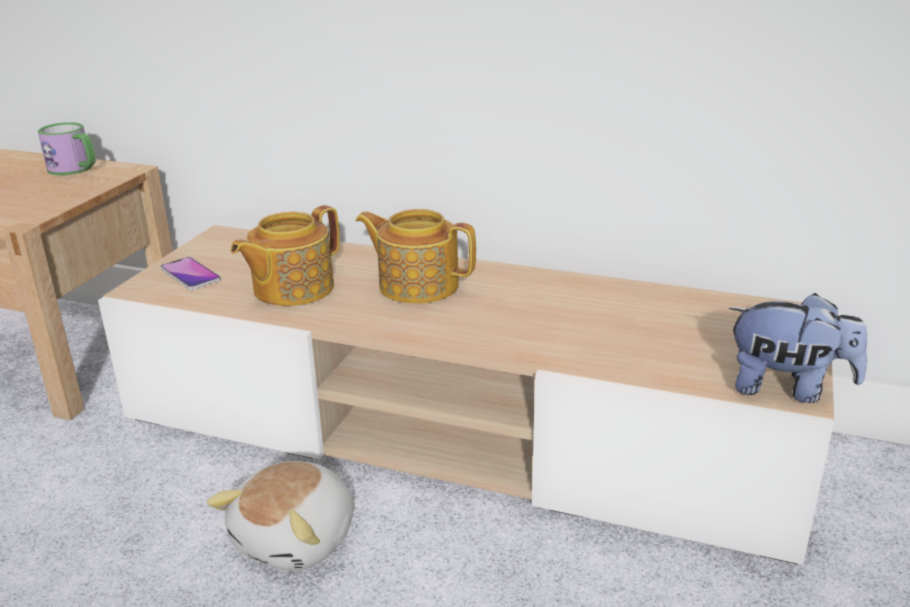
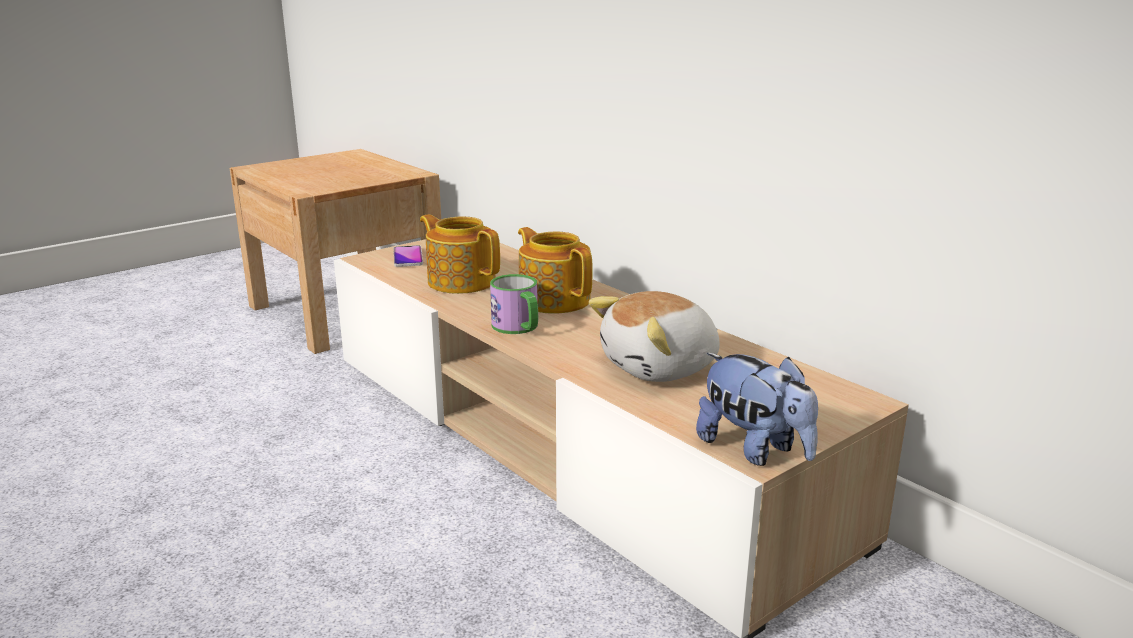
camera: 30 degrees right, 5 degrees down
(75, 169) = (383, 168): mug -> mug (519, 328)
(291, 289) = (461, 281): teapot -> teapot turned 60 degrees clockwise
(298, 539) = (374, 473): plush toy -> plush toy (661, 367)

